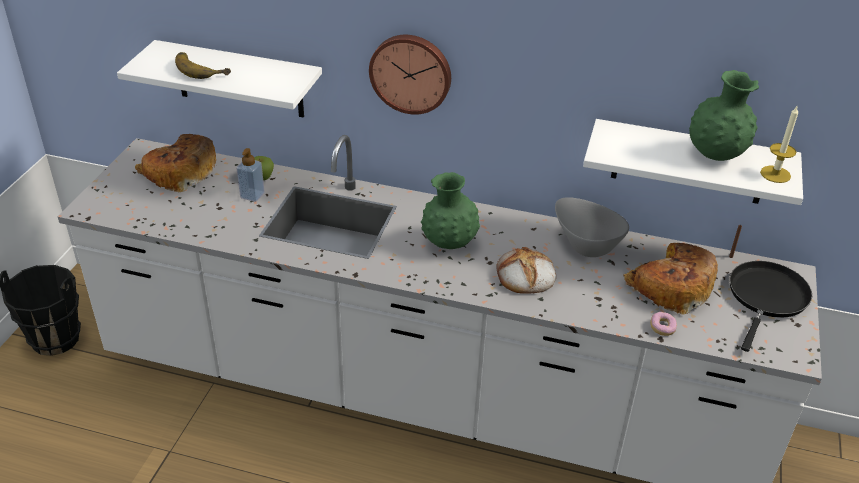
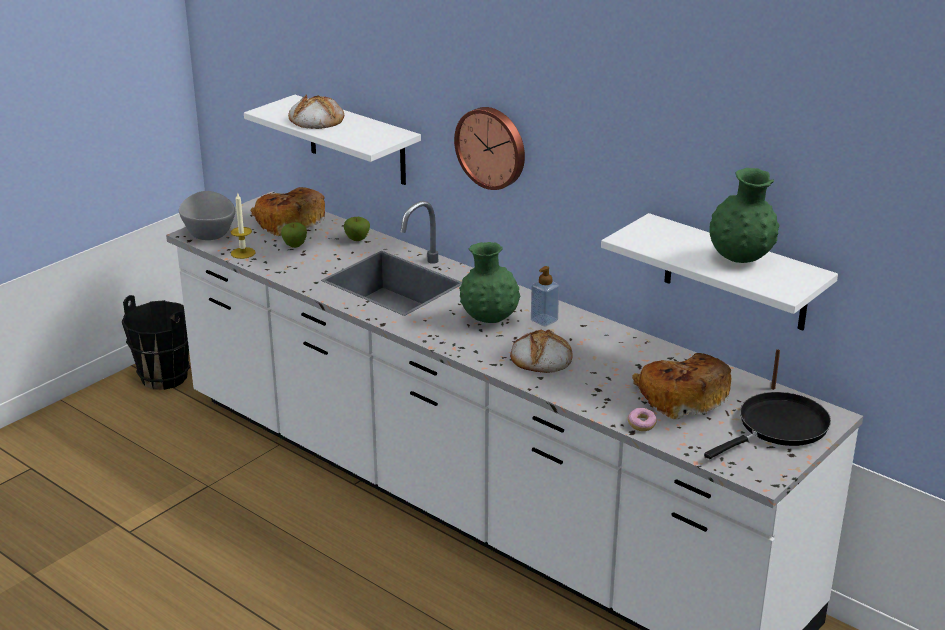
camera: 25 degrees right, 10 degrees down
(202, 68) = (316, 119): banana -> bread
(204, 199) = (295, 245): none -> apple
(252, 195) = (339, 250): soap dispenser -> soap dispenser (544, 320)
(585, 244) = (625, 347): grey bowl -> grey bowl (209, 232)
(775, 174) = (787, 283): candle -> candle (243, 253)

